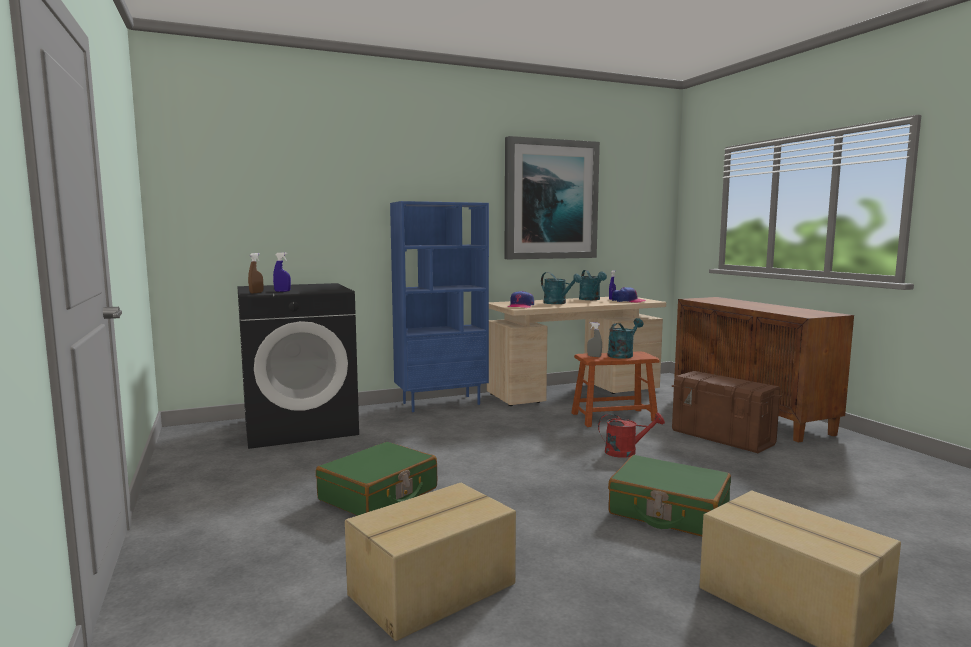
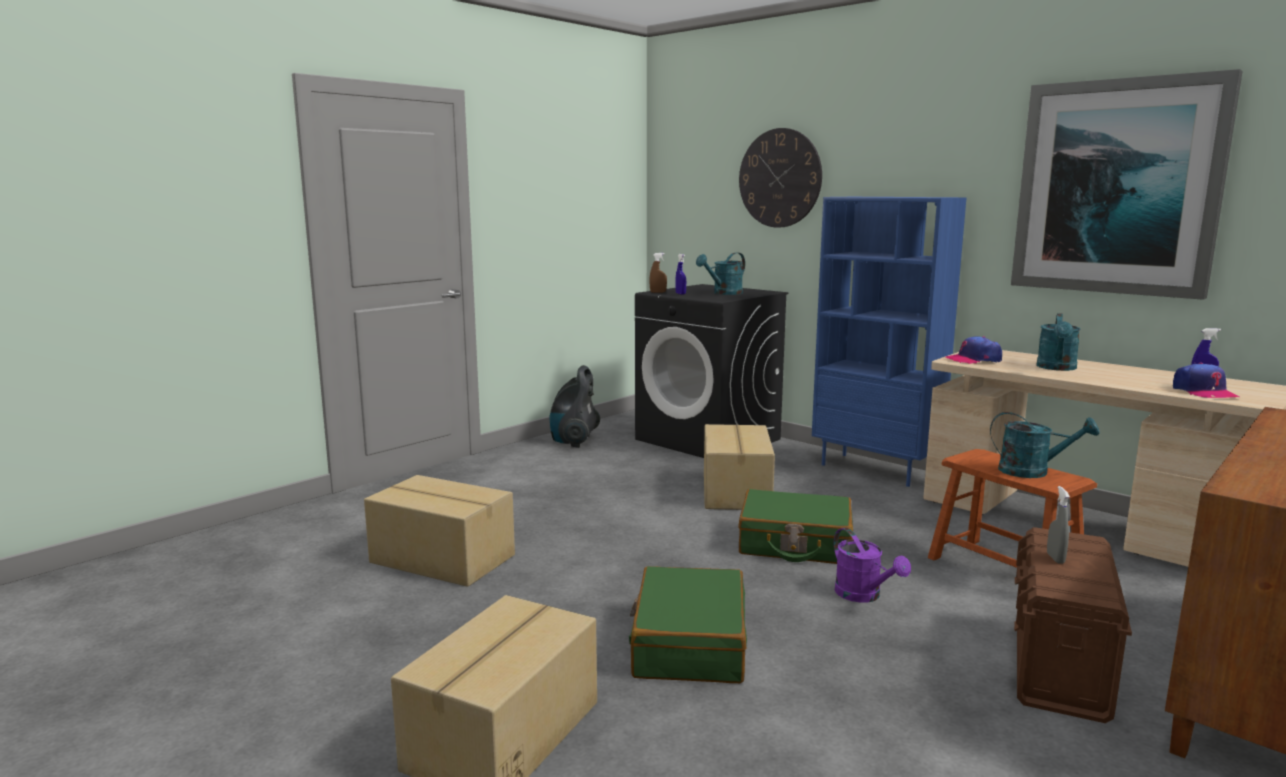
camera: 65 degrees right, 5 degrees up
(198, 472) = (574, 441): none -> vacuum cleaner
(318, 187) = (780, 178): none -> wall clock
(379, 494) = (592, 503): green suitcase -> green suitcase (795, 544)
(426, 443) = (737, 491): none -> cardboard box
(591, 299) = (1158, 376): turquoise watering can -> turquoise watering can (724, 293)
(594, 356) = (981, 458): grey spray bottle -> grey spray bottle (1055, 558)
(626, 452) = (864, 596): red watering can -> purple watering can

